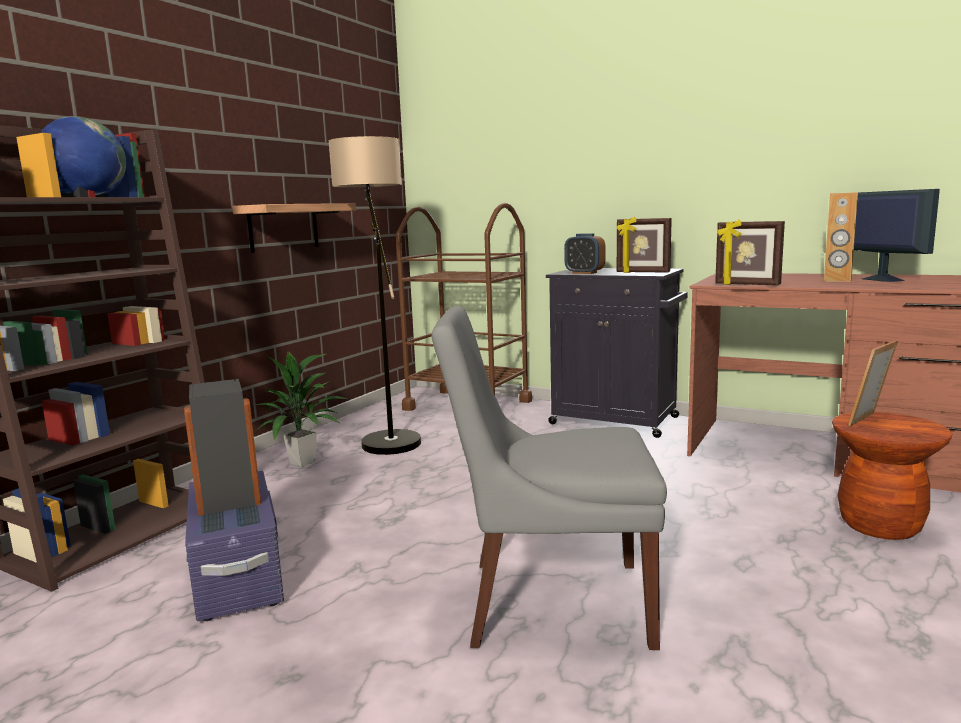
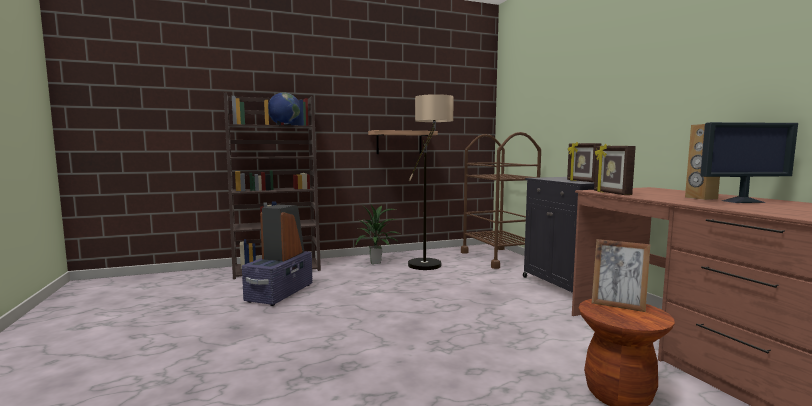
camera: 40 degrees right, 5 degrees down
(550, 602) = (352, 344): grey chair -> none
(584, 273) = (548, 179): alarm clock -> none
(869, 421) = (618, 305): picture frame -> picture frame turned 150 degrees counterclockwise
(881, 279) = (743, 201): monitor -> monitor turned 60 degrees clockwise

